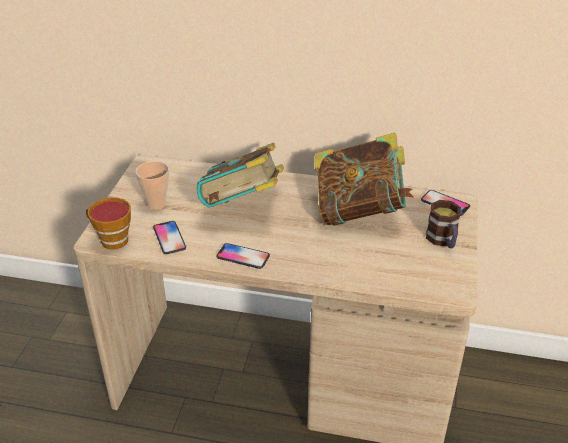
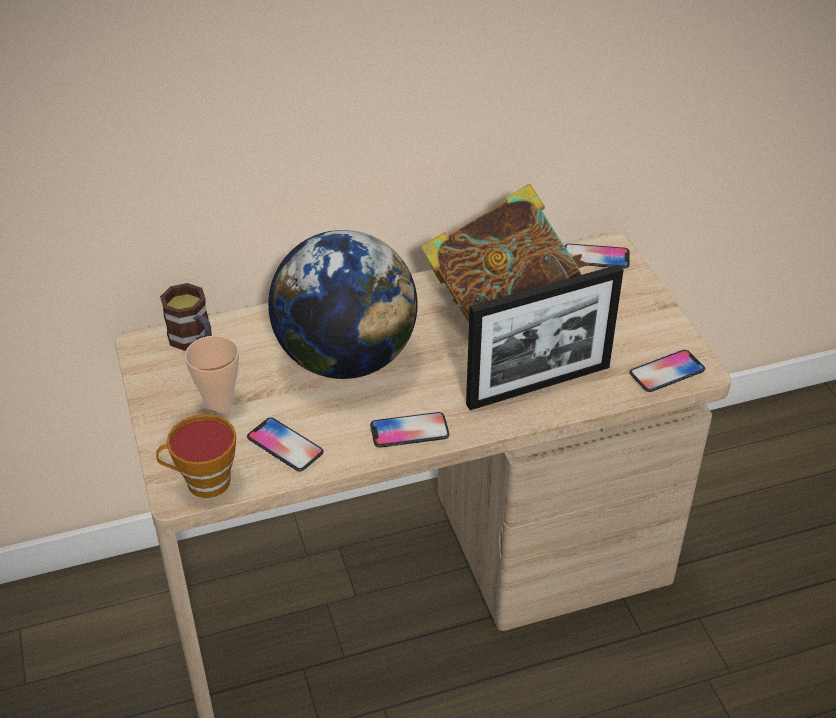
camera: 30 degrees left, 5 degrees up
(243, 206) = (346, 358): book -> globe
(342, 261) = (538, 385): none -> picture frame
(433, 284) = (667, 372): none -> phone
(443, 241) = (633, 309): mug -> mug (194, 340)

